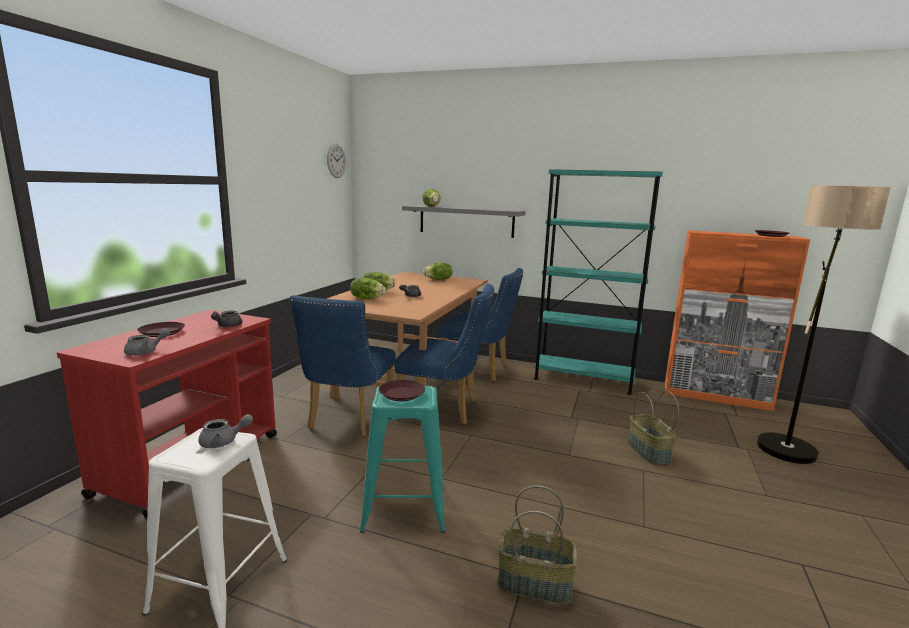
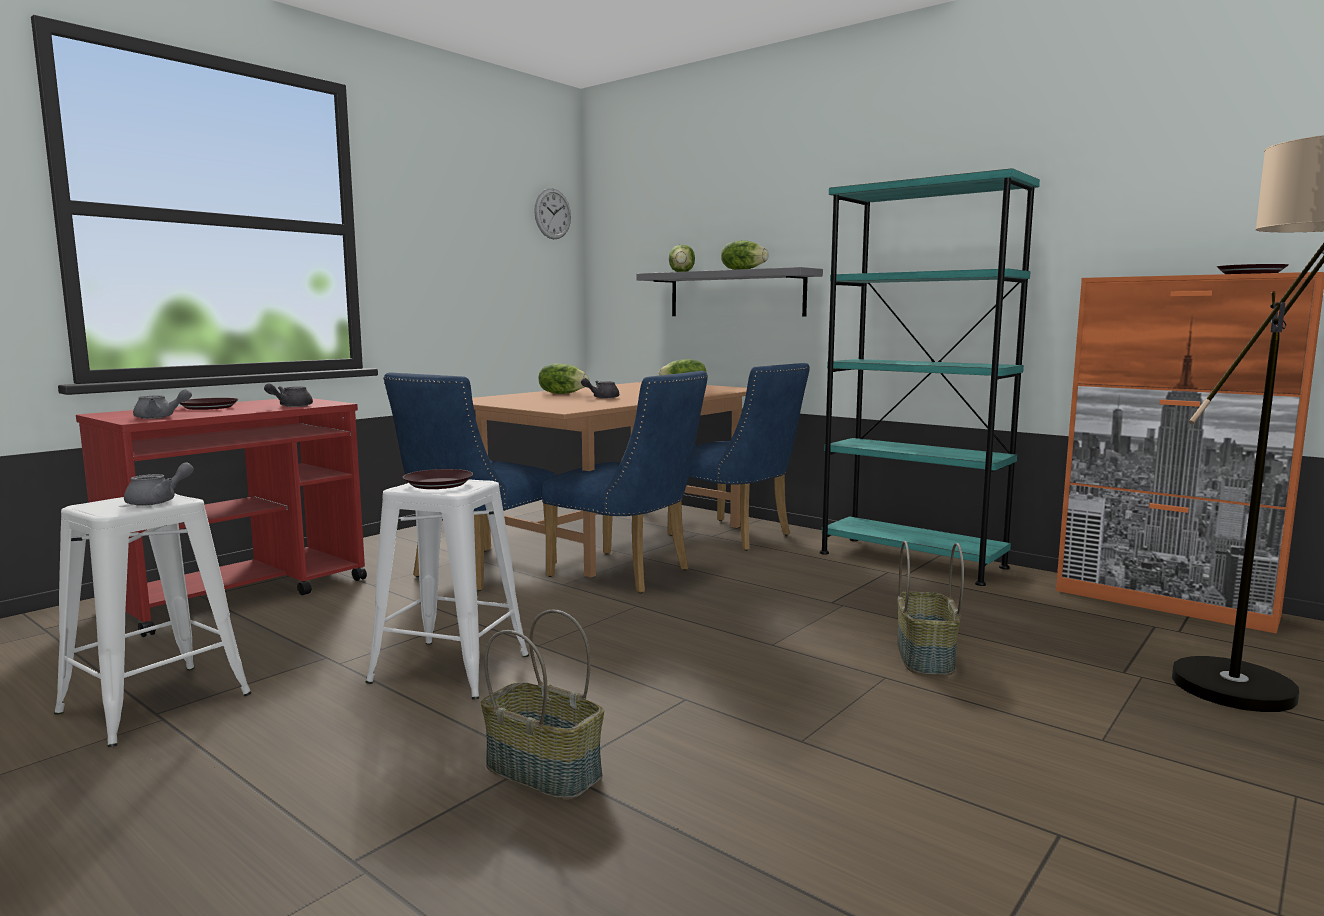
camera: 20 degrees right, 5 degrees down
(223, 442) = (159, 501): grey teapot -> grey teapot turned 60 degrees counterclockwise
(367, 298) = (533, 398): lettuce -> lettuce (743, 270)
(403, 508) = (449, 668): turquoise stool -> white stool

